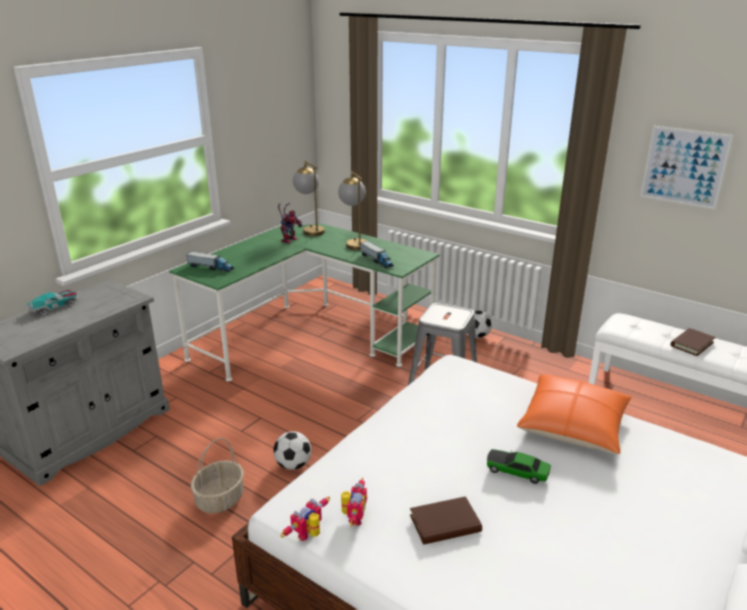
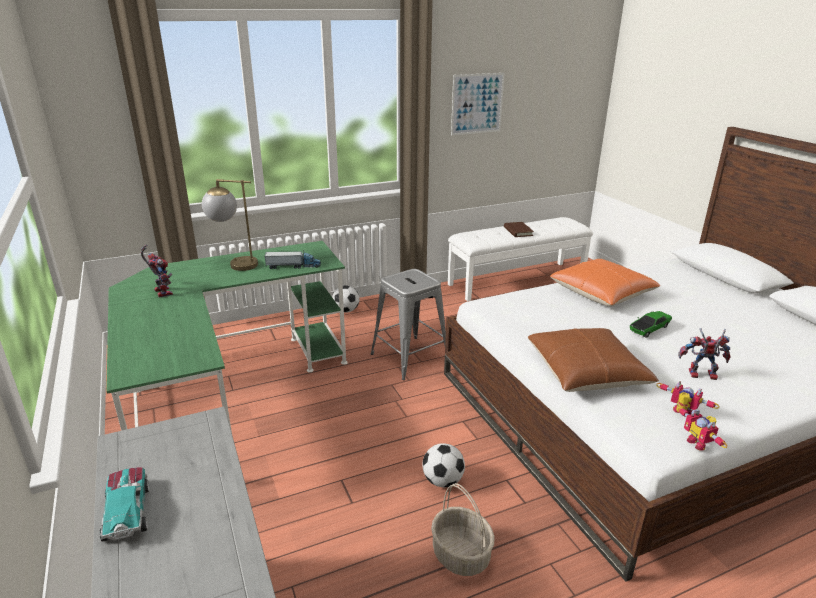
camera: 60 degrees left, 0 degrees up
(211, 268) = (154, 357): toy truck -> none
(310, 230) = (156, 275): table lamp -> none
(382, 446) = (586, 372): none -> brown pillow
(445, 524) = (700, 375): brown book -> toy robot

